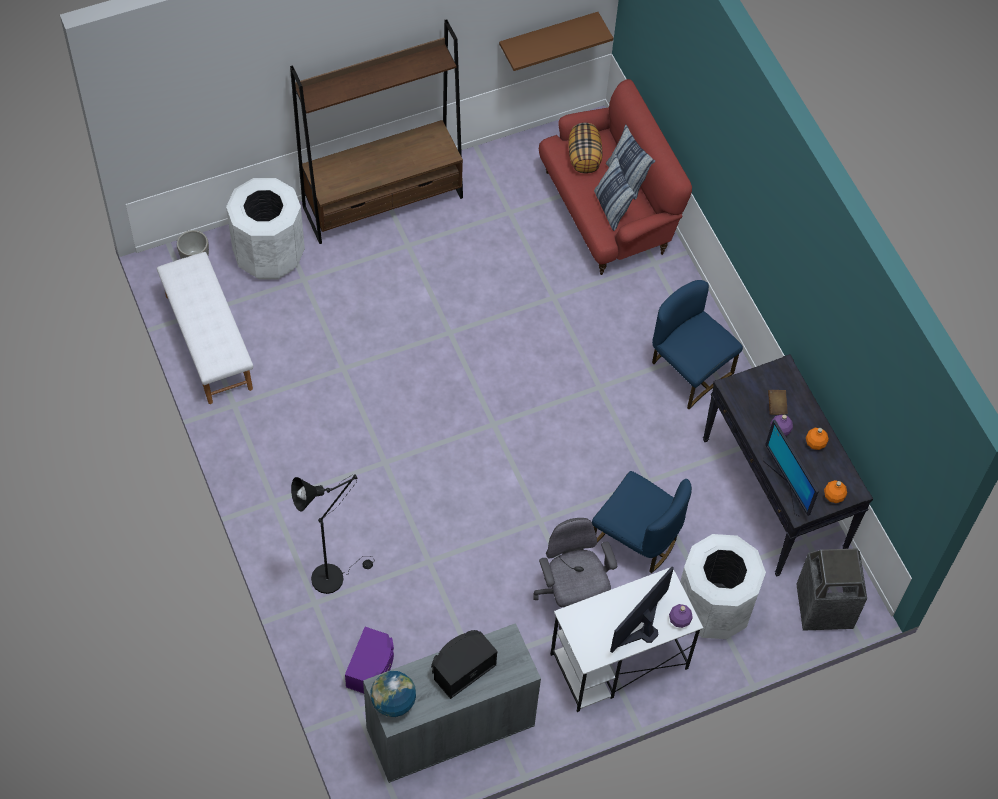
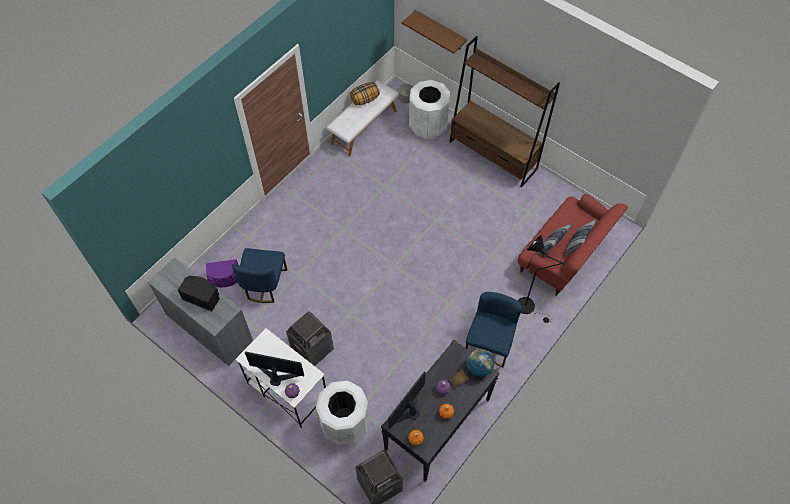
camera: 65 degrees right, 0 degrees up
(333, 575) = (267, 237): black floor lamp -> black floor lamp (529, 307)
(393, 702) = (168, 275): globe -> globe (479, 368)
(548, 36) = (613, 149): brown shelf -> brown shelf (440, 30)
(571, 598) = (312, 349): grey office chair -> trash can
(584, 157) = (573, 219): pillow -> pillow (365, 100)
(636, 539) = (366, 365): blue chair -> blue chair (264, 284)

